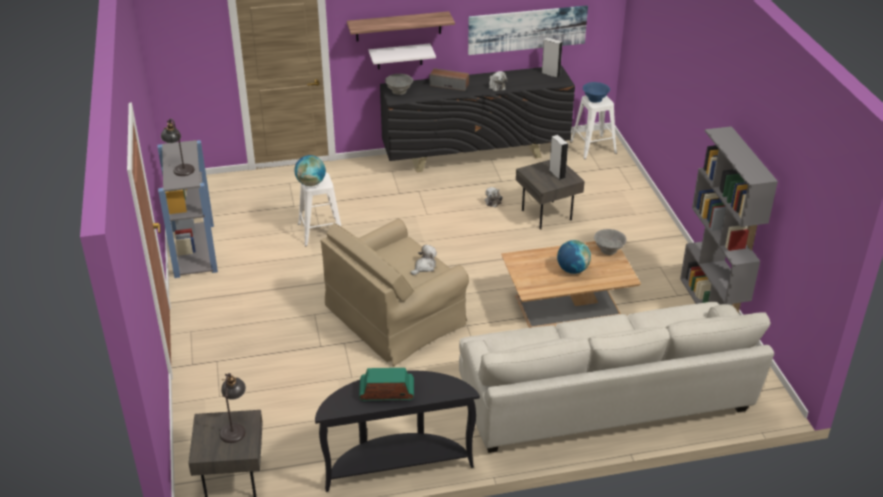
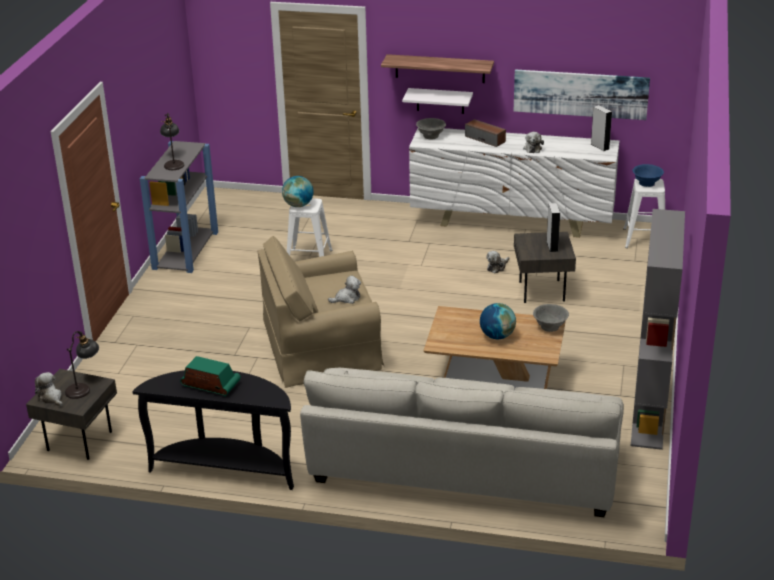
camera: 25 degrees right, 5 degrees down
(210, 448) = (51, 398): none -> plush toy
(476, 156) = (512, 223): black cabinet -> white cabinet

